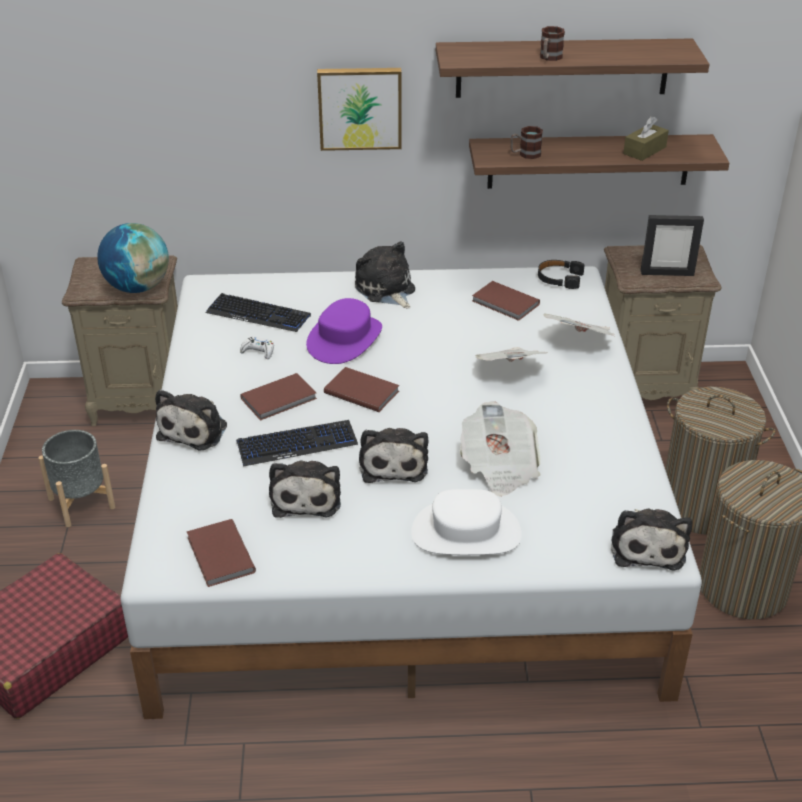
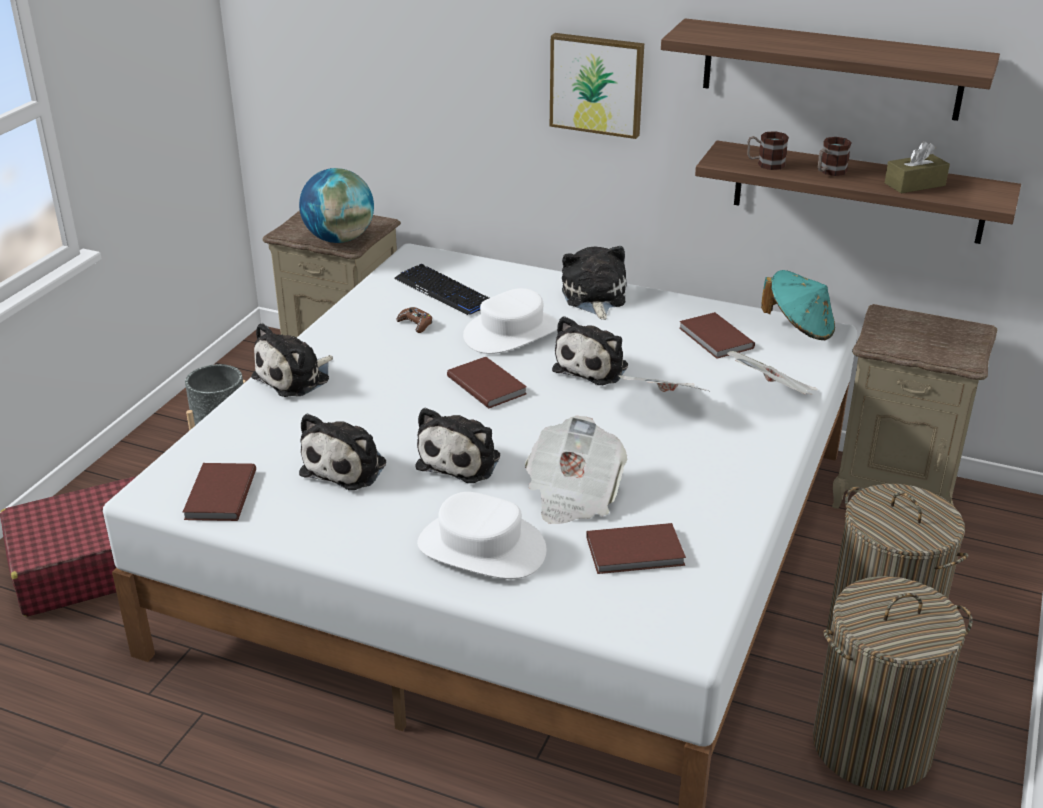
camera: 25 degrees right, 5 degrees down
(258, 351) = (415, 324): white game controller -> brown game controller
(280, 399) = (399, 371): brown book -> brown book (636, 552)
(297, 444) = (380, 416): keyboard -> none
(345, 339) = (512, 333): purple hat -> white hat
(549, 58) = (796, 47): mug -> mug (829, 172)
(559, 278) = (799, 328): black headphones -> turquoise hat
(647, 546) = (677, 624): plush toy -> plush toy (593, 367)
(667, 273) = (925, 345): picture frame -> none

